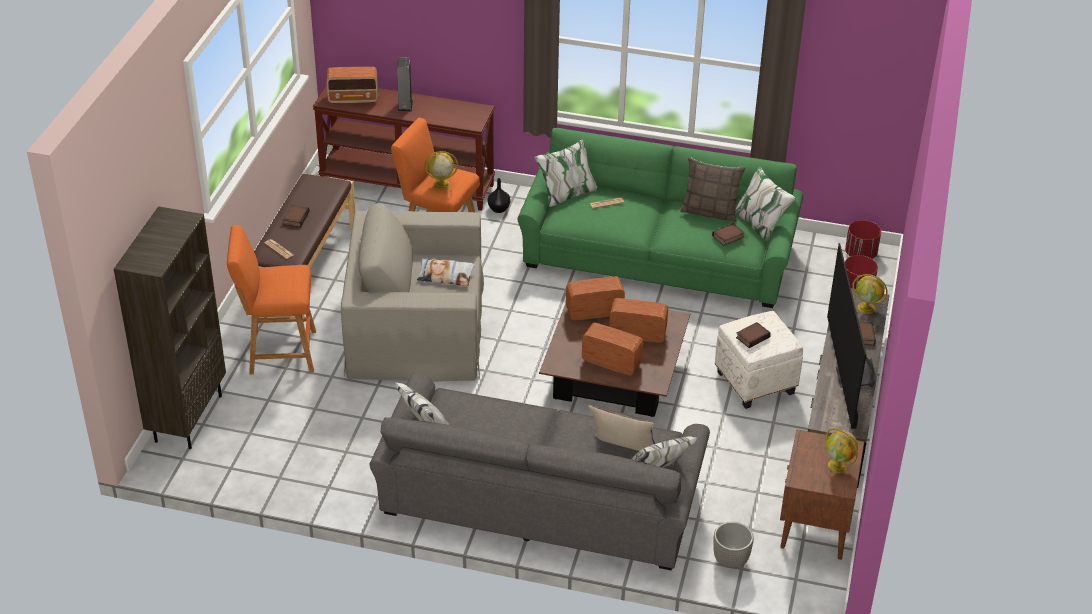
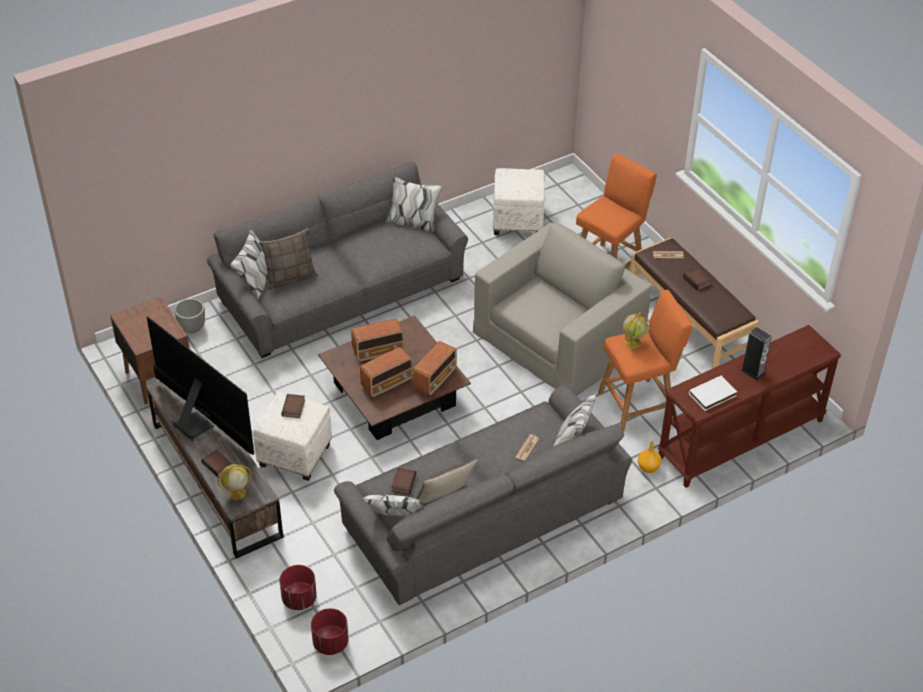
camera: 135 degrees right, 5 degrees up
(187, 418) = (591, 202): brown bookcase -> none
(280, 448) = (518, 221): none -> white ottoman
(354, 99) = (795, 350): radio -> none
(446, 275) = (548, 315): pillow -> none
(457, 110) = (713, 396): none -> white book
(498, 209) = (649, 468): black vase -> orange vase
(658, 256) = (482, 515): green sofa -> grey sofa
(838, 466) = (138, 328): globe -> none

